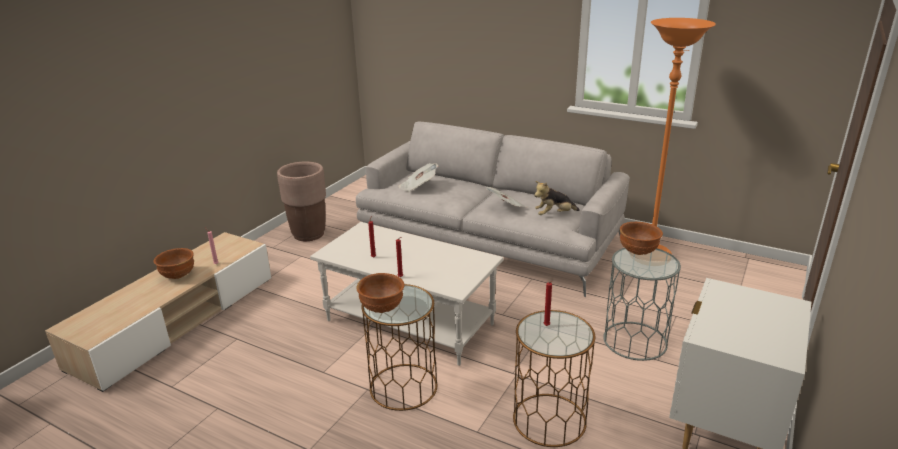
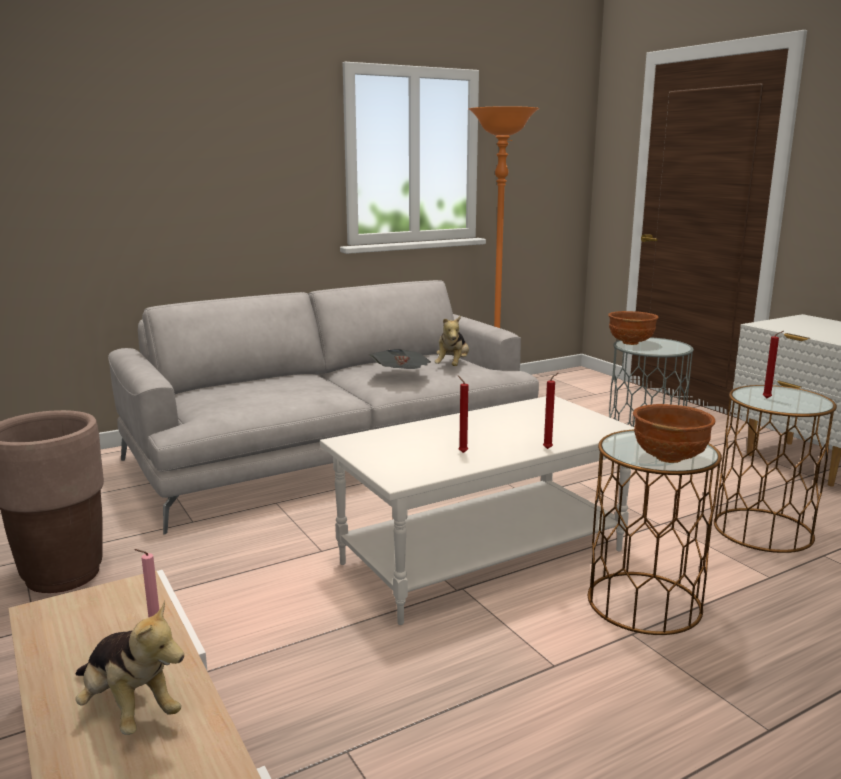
camera: 60 degrees left, 10 degrees down
(178, 275) = (128, 709): brown bowl -> plush toy
(418, 187) = (244, 399): newspaper -> none

